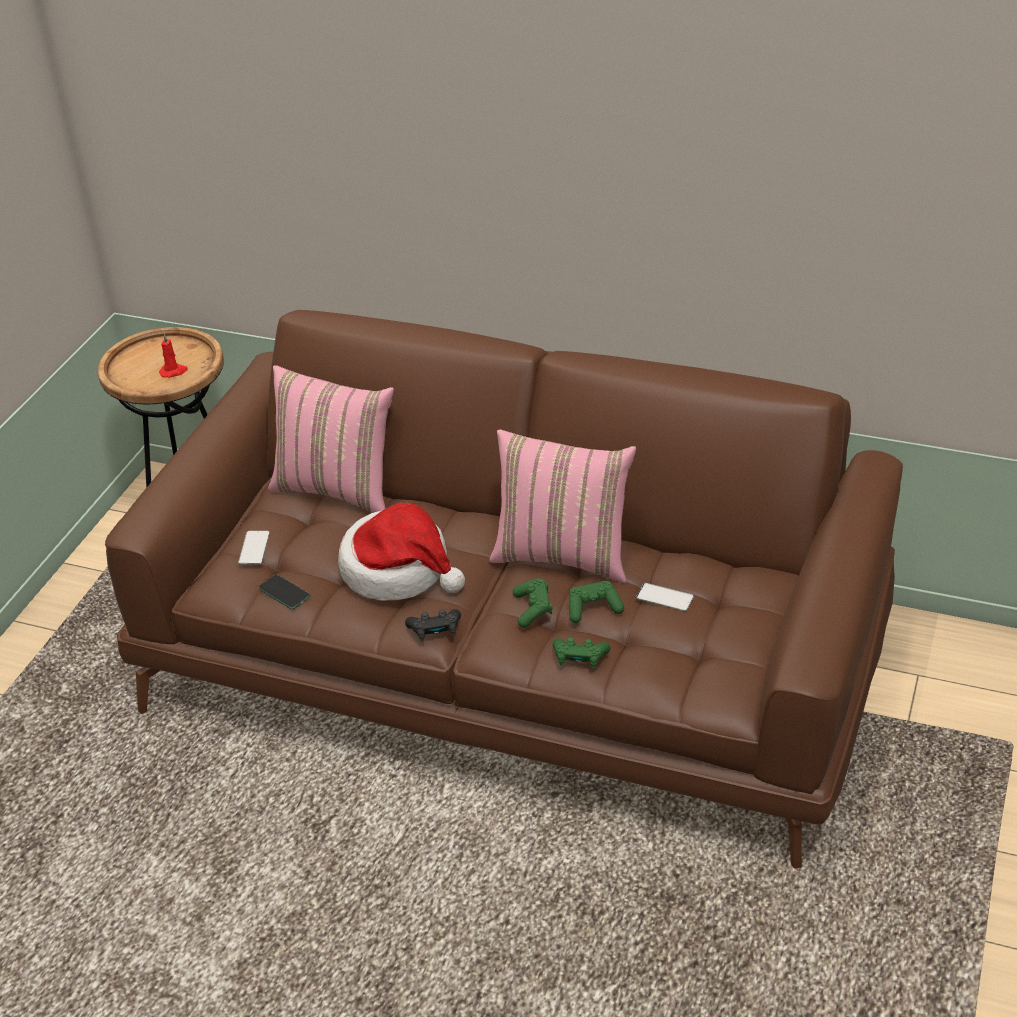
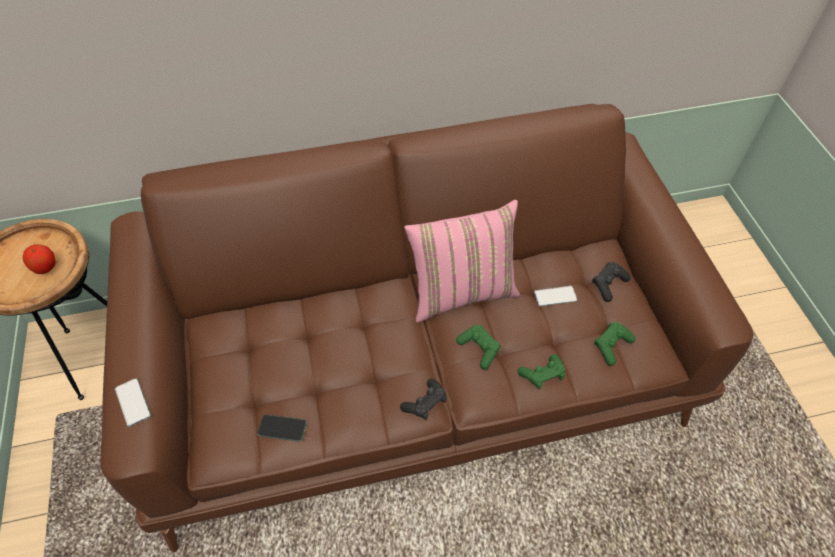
camera: 35 degrees left, 15 degrees up
(174, 371) = (46, 267): red candle -> apple
(254, 548) = (226, 398): phone -> phone (132, 402)
(338, 489) = (254, 310): pink pillow -> none
(398, 570) = (357, 362): hat -> none
(593, 609) = (518, 328): green game controller -> green game controller (611, 346)
(739, 611) = (608, 284): none -> black game controller

